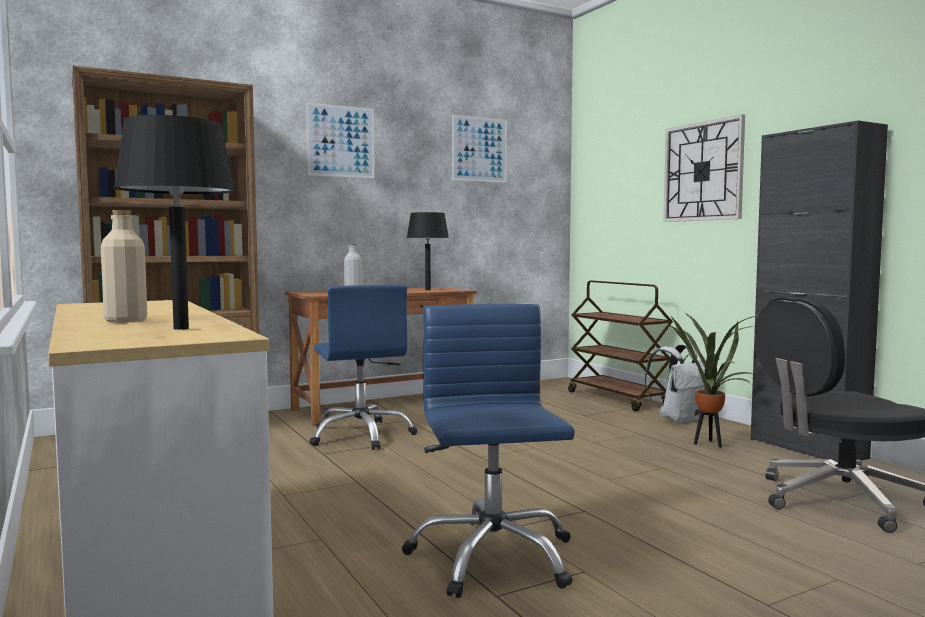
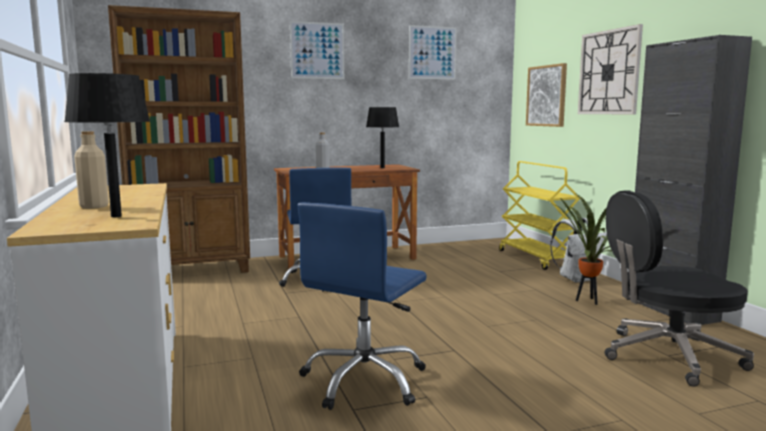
camera: 10 degrees right, 5 degrees up
(491, 557) = (364, 381): blue office chair -> blue office chair turned 150 degrees counterclockwise
(618, 399) = (536, 258): brown cart -> yellow cart
(619, 202) = (546, 96): none -> picture

